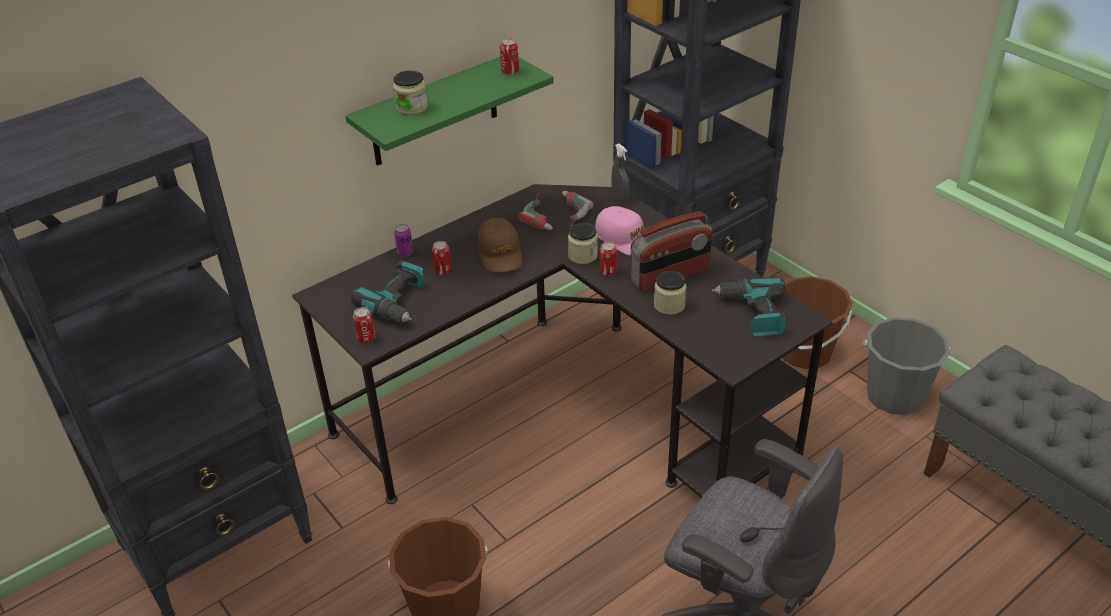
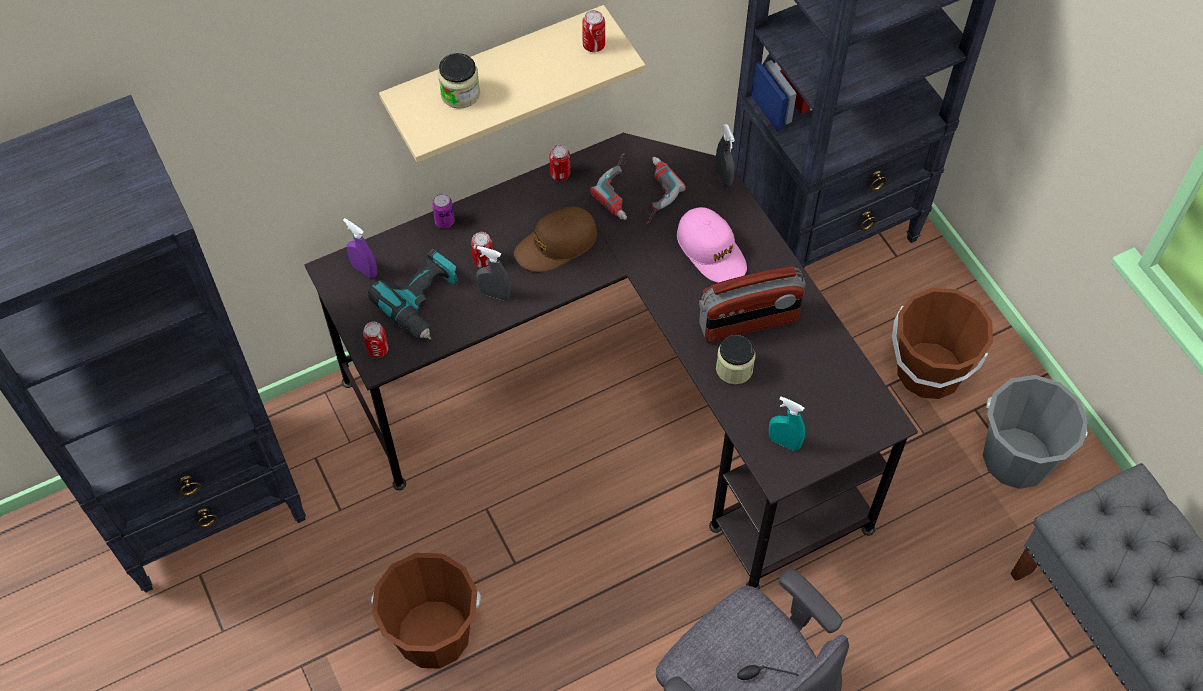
camera: 10 degrees right, 20 degrees up
(344, 290) = (364, 270): none -> purple spray bottle
(434, 111) = (495, 74): green shelf -> beige shelf
(457, 289) = (494, 294): none -> grey spray bottle
(500, 253) = (556, 245): brown cap -> brown cap turned 60 degrees clockwise
(583, 255) = (653, 268): jar -> none
(608, 271) = (676, 300): can -> can (560, 174)
(727, 344) = (784, 442): none -> turquoise spray bottle
(753, 314) = (828, 402): power drill -> none

